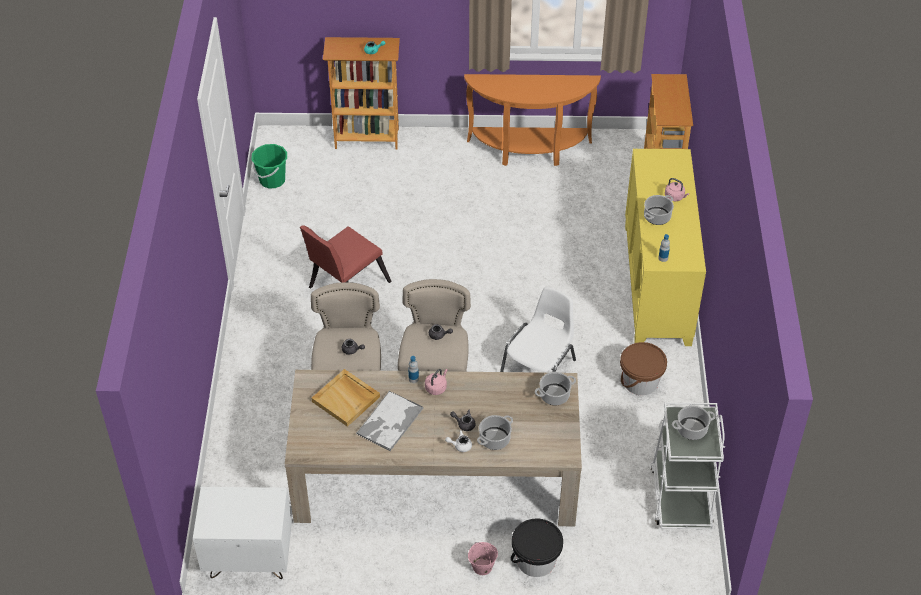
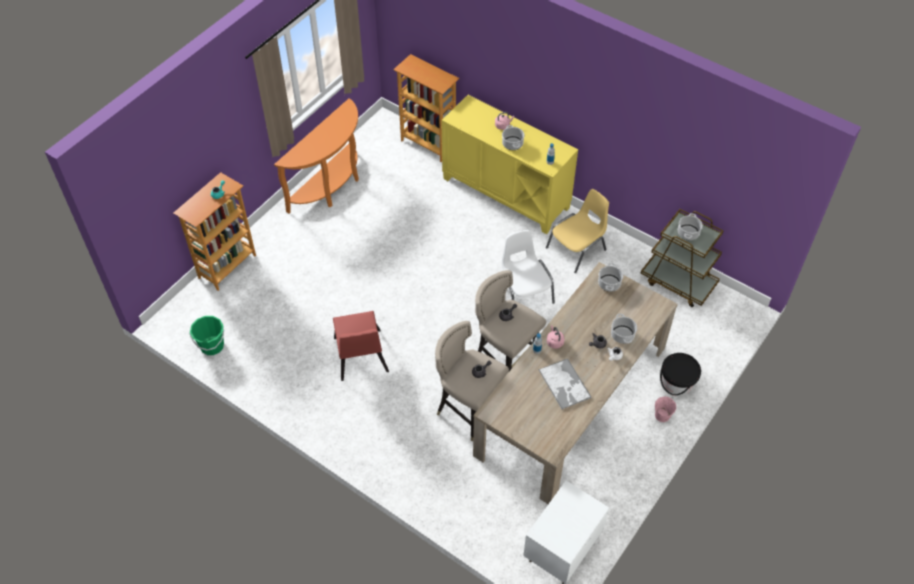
camera: 55 degrees left, 5 degrees up
(346, 399) = (525, 398): beige tray -> none
(640, 381) = (577, 249): brown bucket -> yellow chair
(681, 495) = (678, 282): white cart -> brown cart

